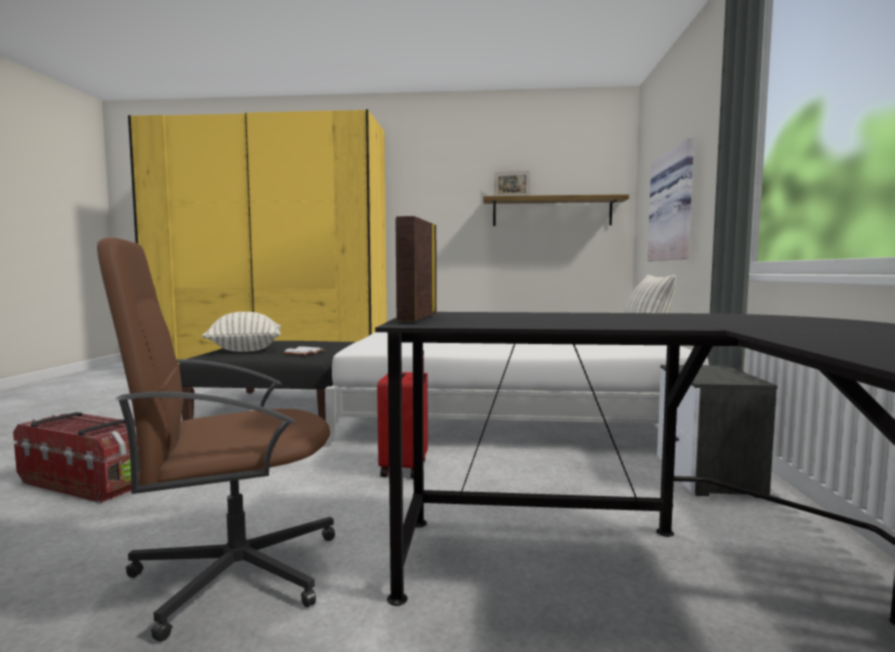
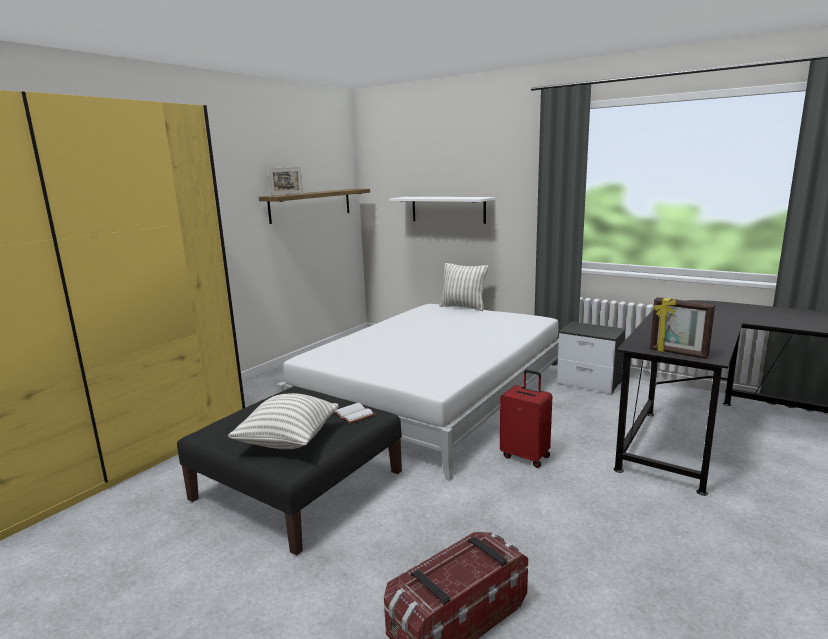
camera: 60 degrees left, 10 degrees up
(233, 572) = (665, 540): brown office chair -> none
(675, 206) = (448, 209): picture -> white shelf

